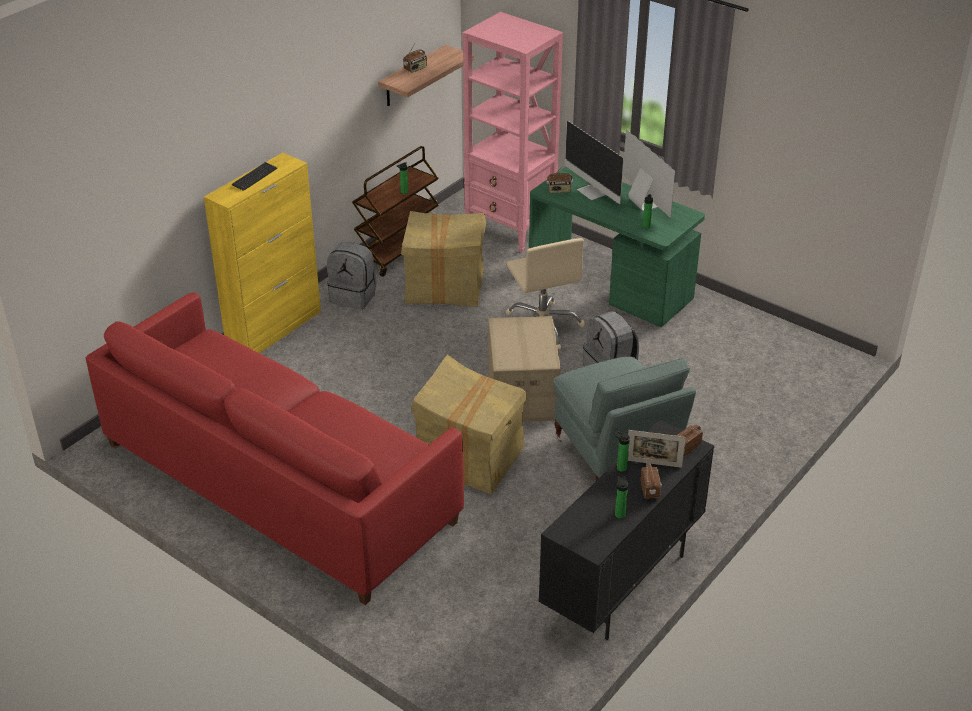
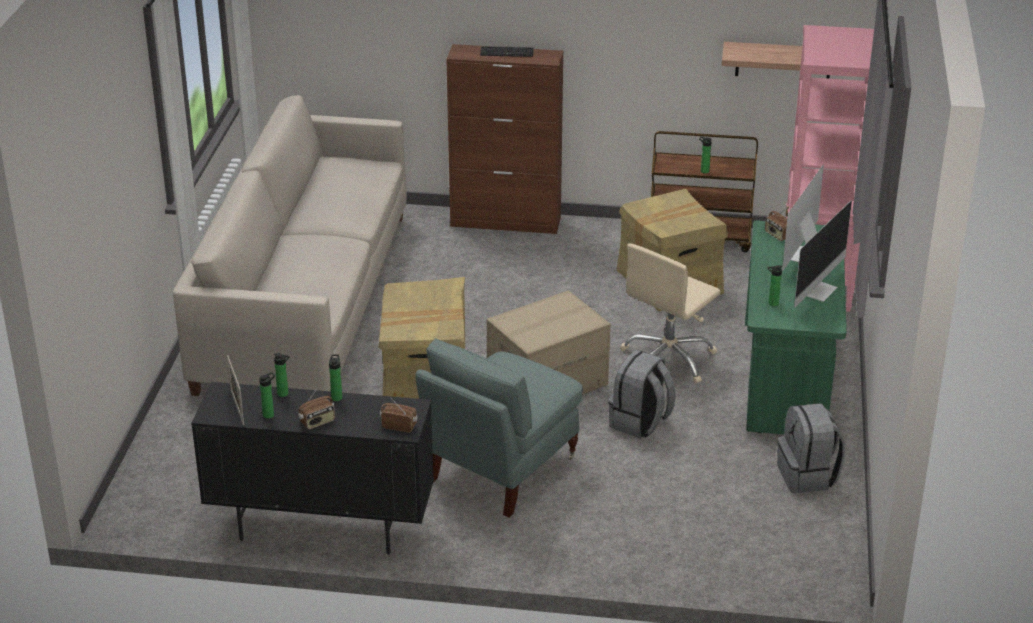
camera: 60 degrees right, 5 degrees down
(274, 329) = (506, 222): yellow cabinet -> brown cabinet
(278, 483) = (305, 300): red sofa -> beige sofa
(354, 296) = (598, 241): grey backpack -> grey backpack (808, 476)
(415, 69) = (773, 50): radio -> none
(594, 496) = (284, 394): none -> bottle
(654, 463) = (358, 414): picture frame -> picture frame (237, 407)

